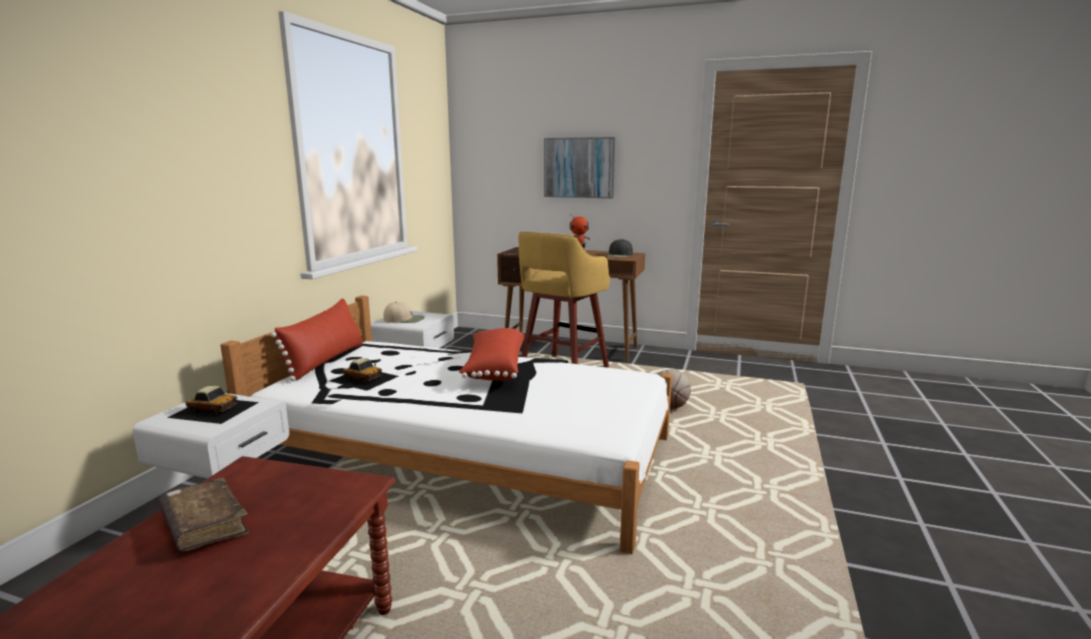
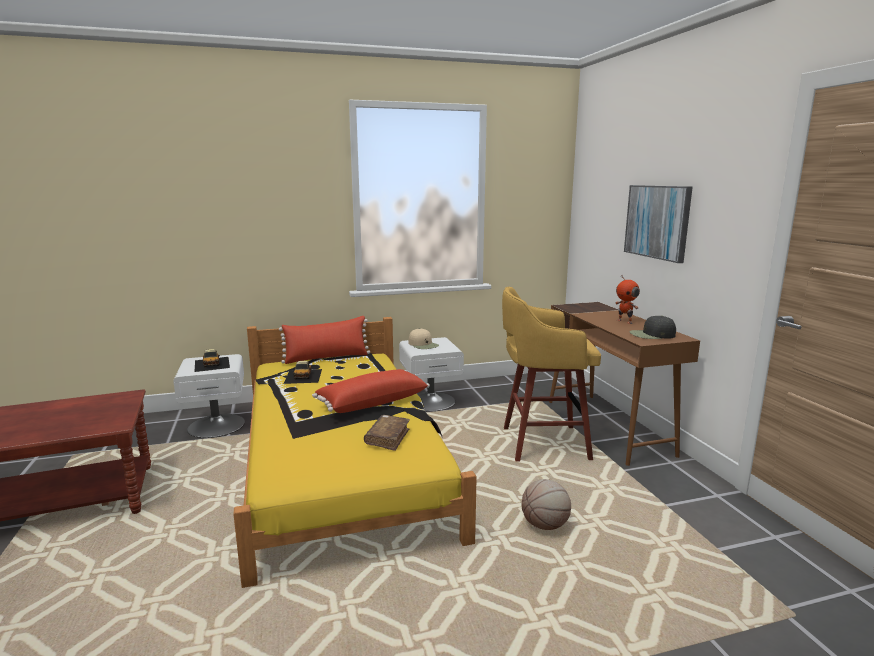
camera: 55 degrees right, 0 degrees up
(205, 525) = (65, 410): brown book -> brown book (387, 438)
(466, 452) = (340, 462): white bed -> yellow bed

